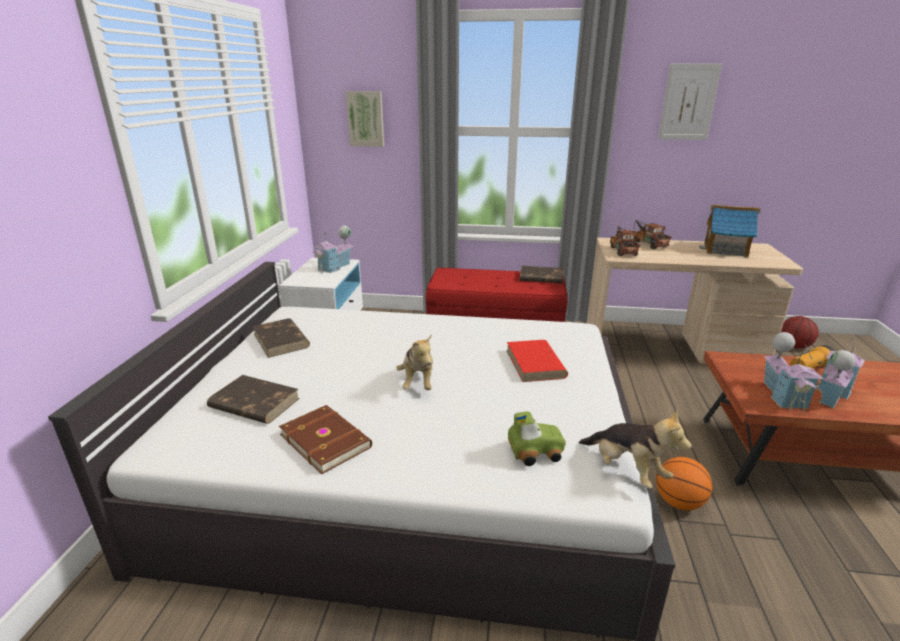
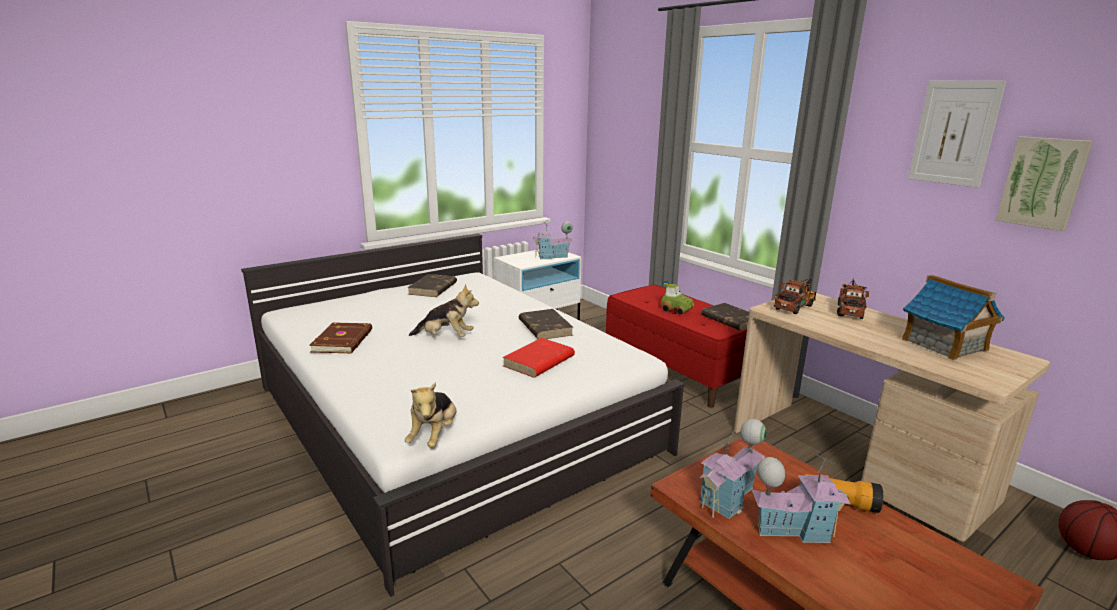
camera: 45 degrees right, 5 degrees down
(254, 403) = (355, 311): brown book -> brown book (545, 327)
(366, 119) = (629, 129): picture -> picture (1043, 182)
(418, 382) = (445, 337): plush toy -> plush toy turned 120 degrees counterclockwise
(534, 451) = (411, 396): toy car -> toy car (677, 309)
(678, 502) = (585, 555): basketball -> none

